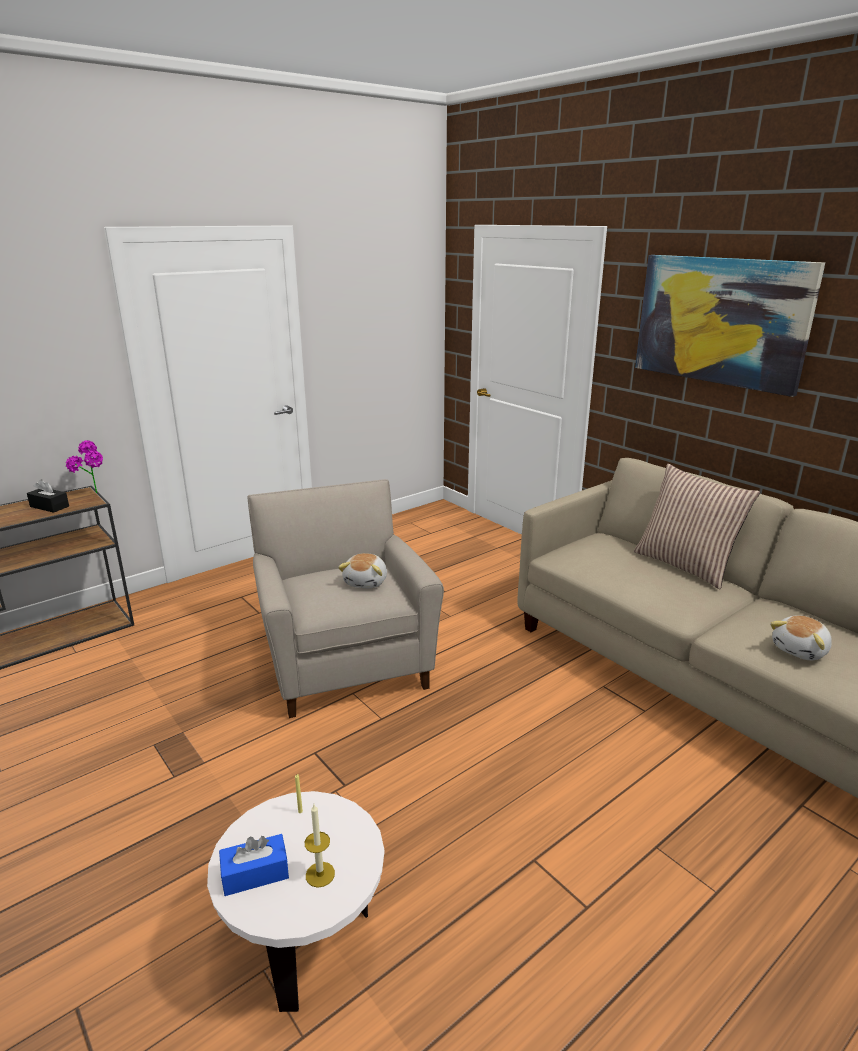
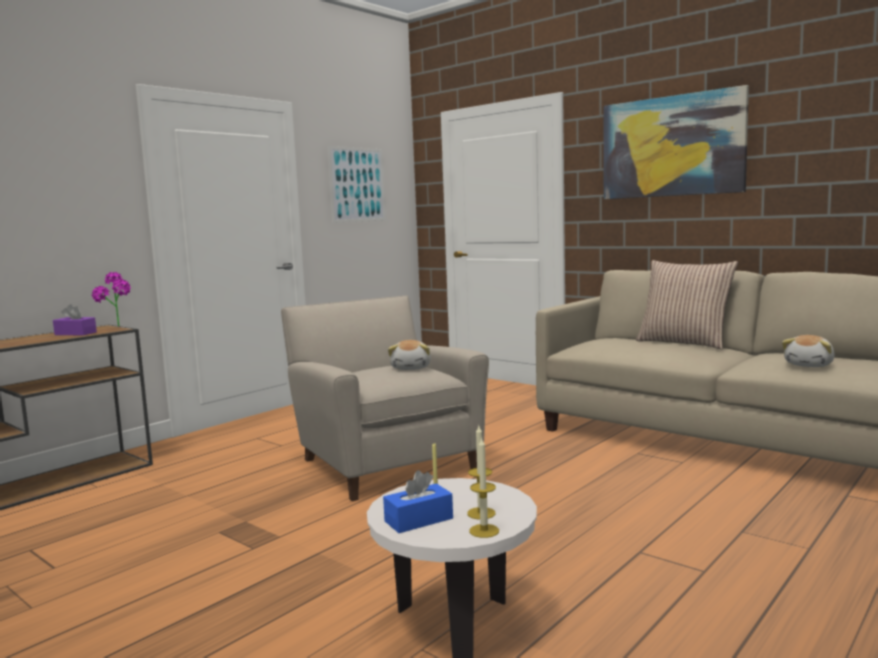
camera: 10 degrees left, 15 degrees down
(49, 506) = (75, 333): black tissue box -> purple tissue box
(306, 911) = (484, 531): none -> candle
(373, 312) = (357, 184): none -> picture

